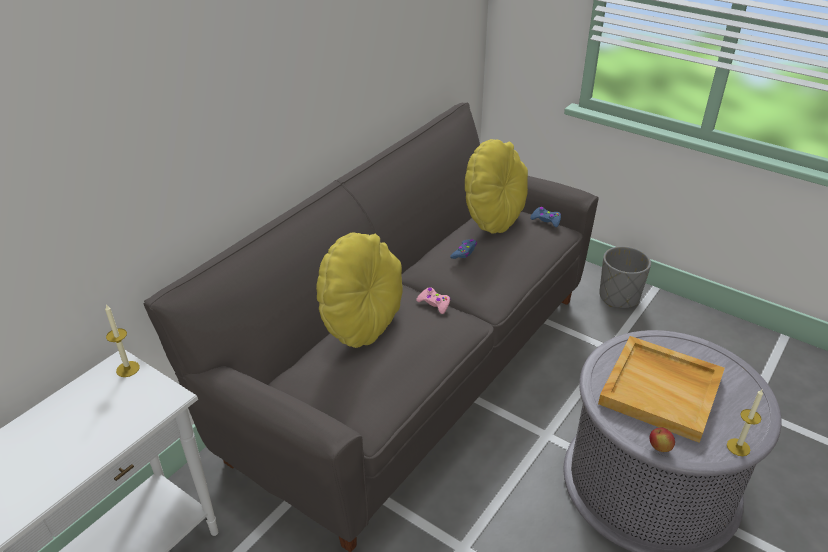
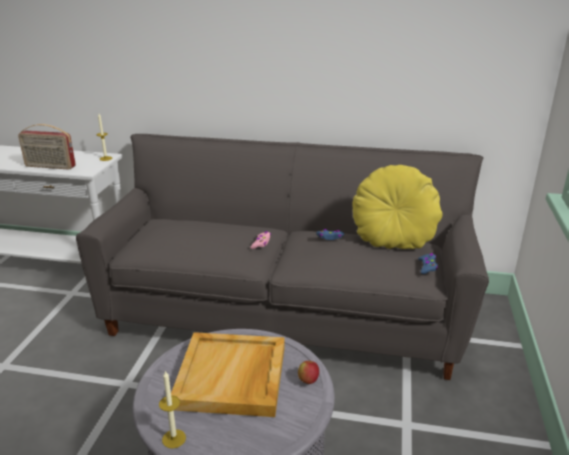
camera: 65 degrees right, 10 degrees down
(96, 444) = (50, 166): none -> radio
(363, 326) = (214, 224): yellow pillow -> none
(619, 297) = (496, 416): grey planter -> none
(659, 447) = (154, 385): apple -> apple (308, 380)

